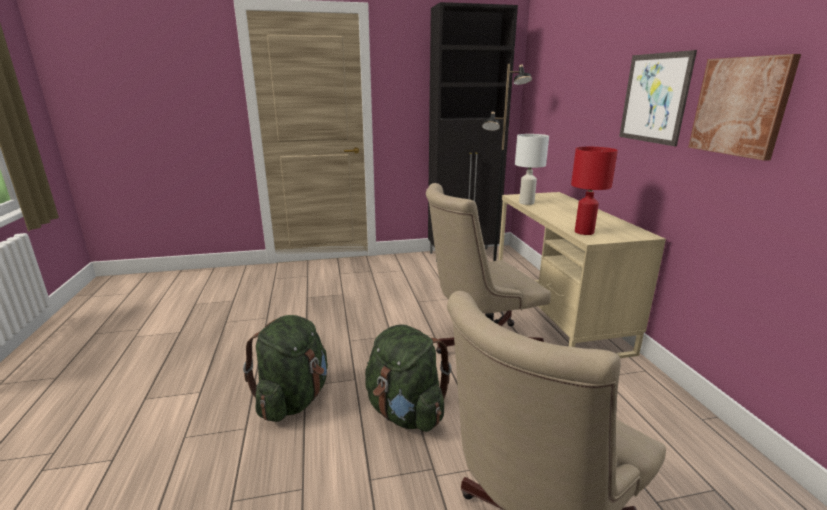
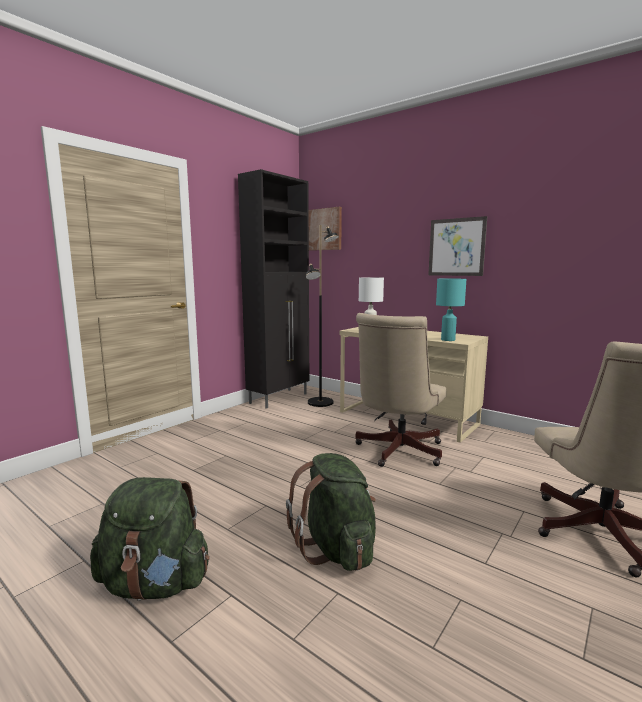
camera: 40 degrees left, 10 degrees down
(405, 412) = (429, 512): green backpack -> green backpack (155, 584)
(584, 232) = (448, 340): red table lamp -> turquoise table lamp
(740, 106) = (528, 247): picture -> picture (325, 229)

